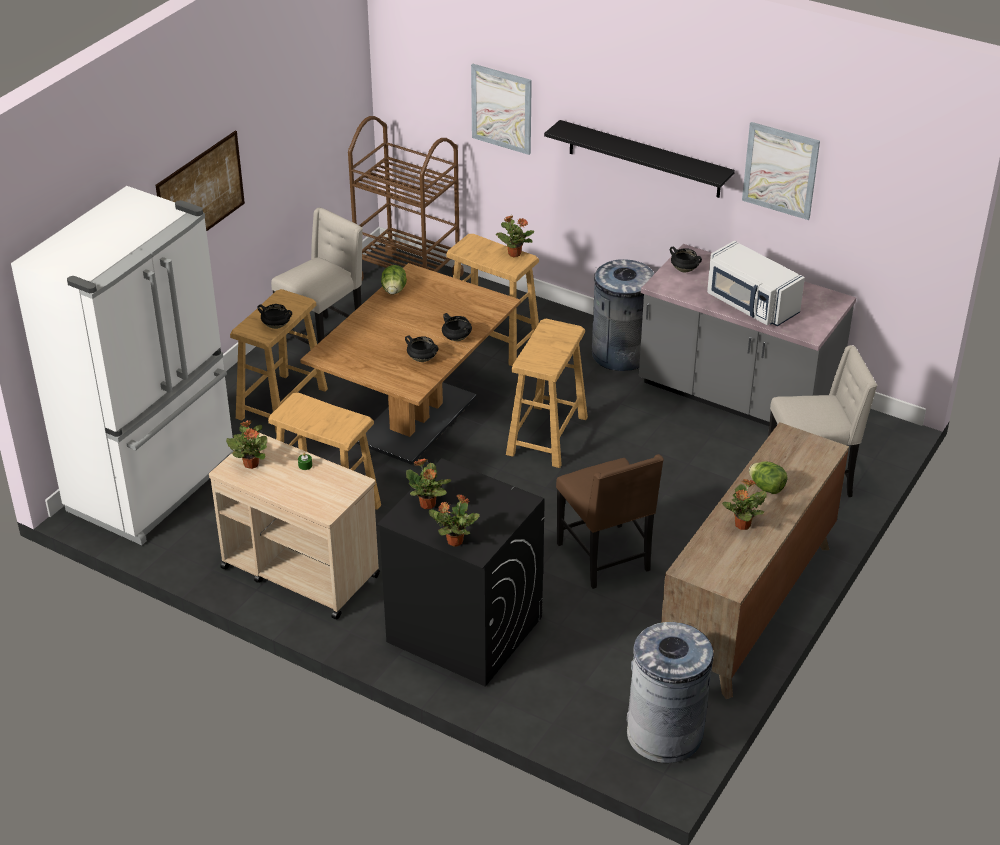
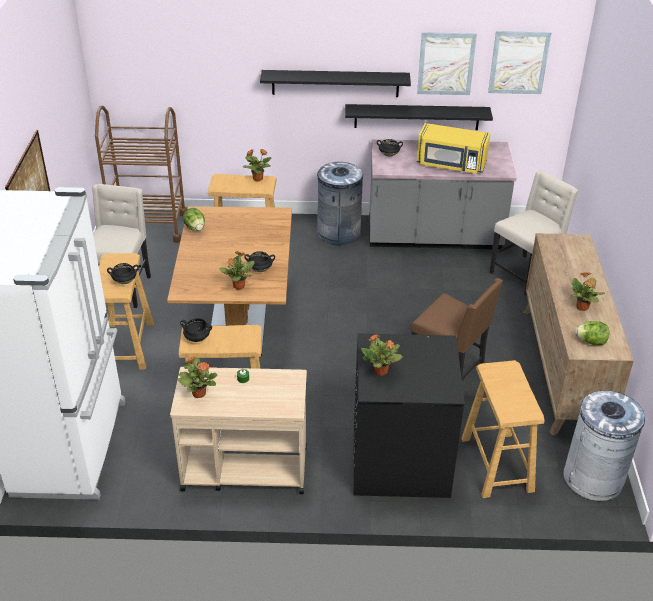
camera: 30 degrees left, 0 degrees up
(454, 541) = (426, 391): potted plant -> potted plant (238, 286)
(456, 338) = (271, 247): black cooking pot -> black cooking pot (197, 338)
(501, 108) = (210, 73): picture -> picture (518, 62)
(546, 436) = (338, 303): beige stool -> beige stool (497, 465)
(741, 230) = (416, 117): none -> black shelf
(750, 304) = (451, 164): white microwave -> yellow microwave
(766, 487) = (571, 277): lettuce -> lettuce (591, 342)

